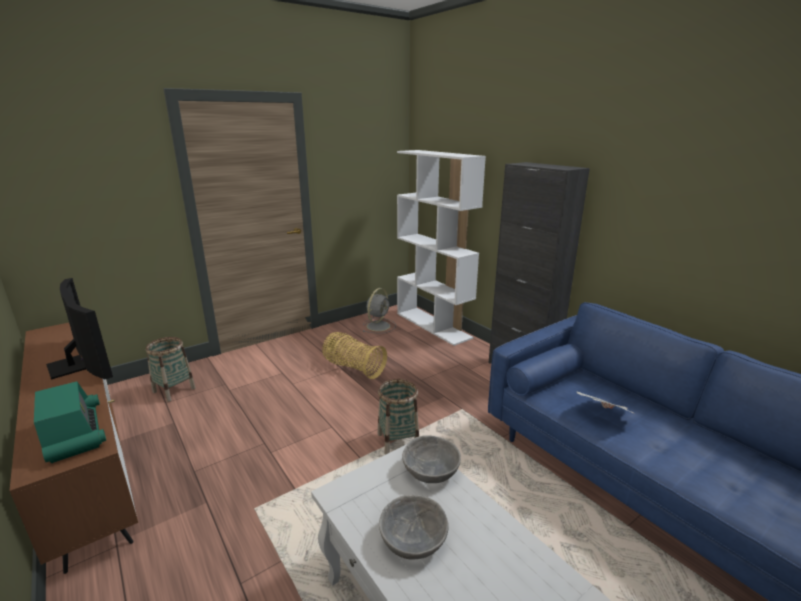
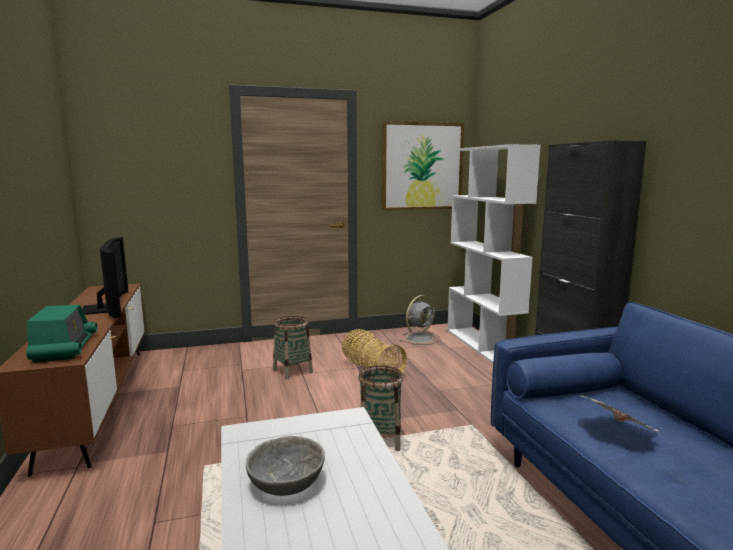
camera: 20 degrees right, 10 degrees down
(174, 390) = (195, 362): basket -> basket (292, 371)
(366, 167) = (422, 166): none -> picture
(430, 471) = (351, 434): grey bowl -> none

